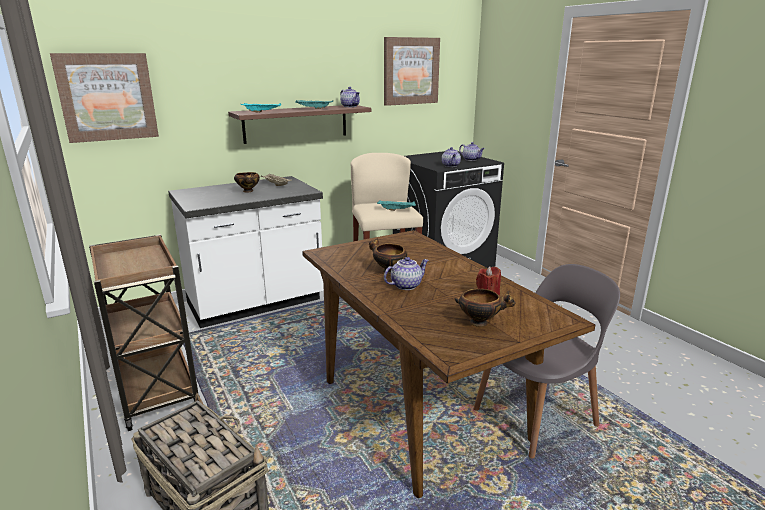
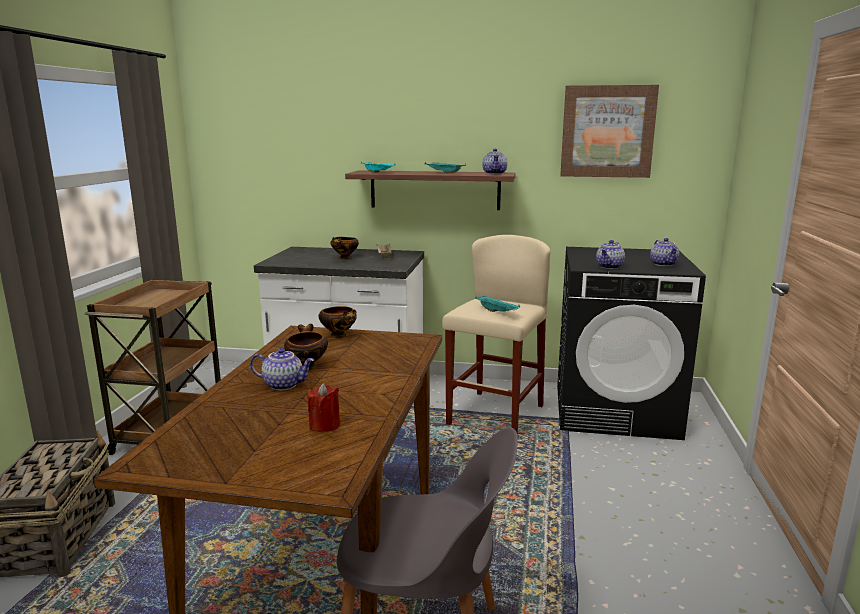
camera: 40 degrees right, 5 degrees down
(107, 97) = (247, 149): picture -> none
(481, 322) = (247, 447): bowl -> bowl (339, 336)

